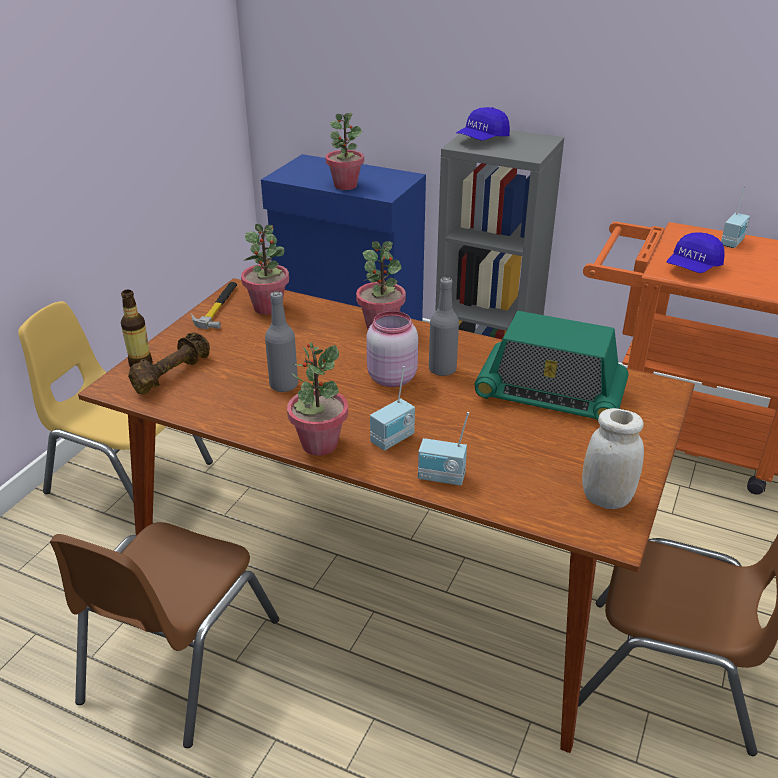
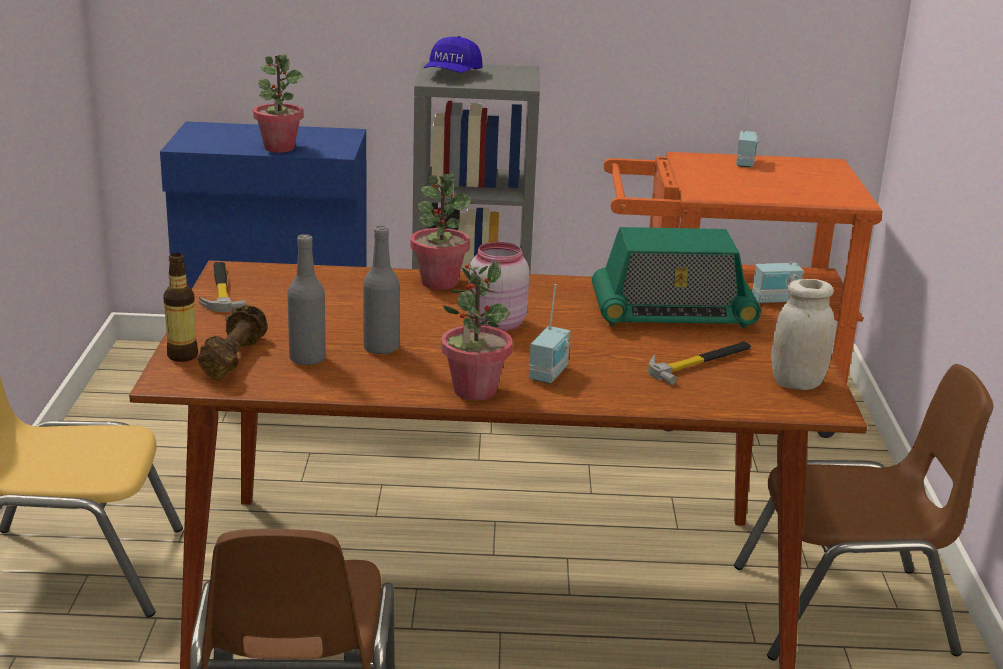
camera: 25 degrees left, 10 degrees down
(268, 307) = (285, 282): potted plant -> none
(441, 478) = (629, 395): radio -> radio (775, 301)
(442, 369) = (543, 309): grey bottle -> grey bottle (307, 359)
(532, 455) = (700, 363): none -> hammer
(693, 267) = (726, 187): blue cap -> none

